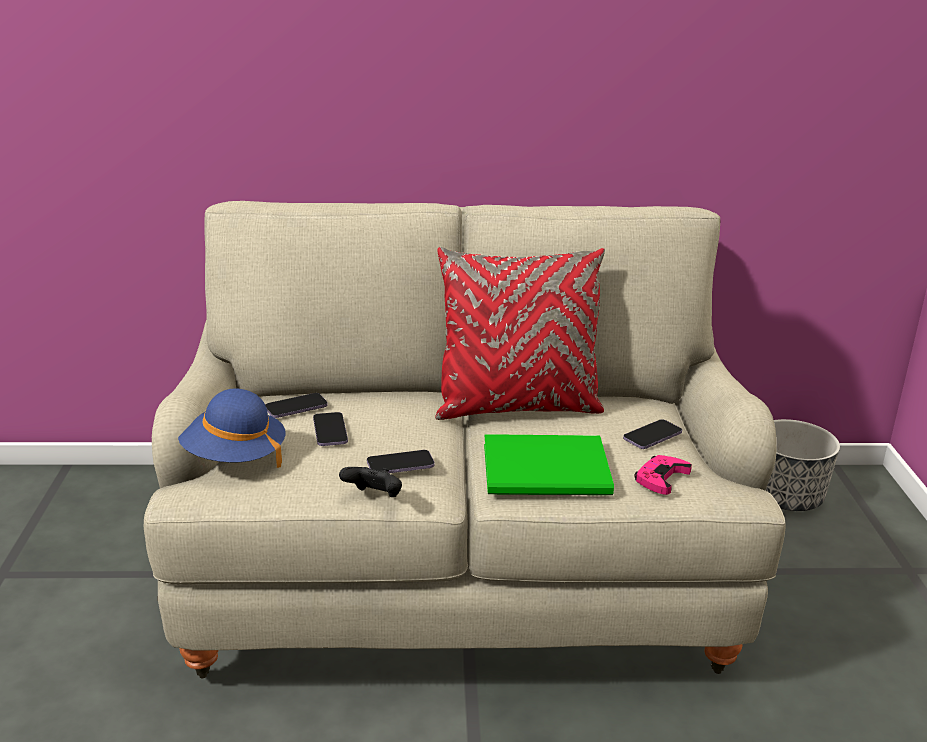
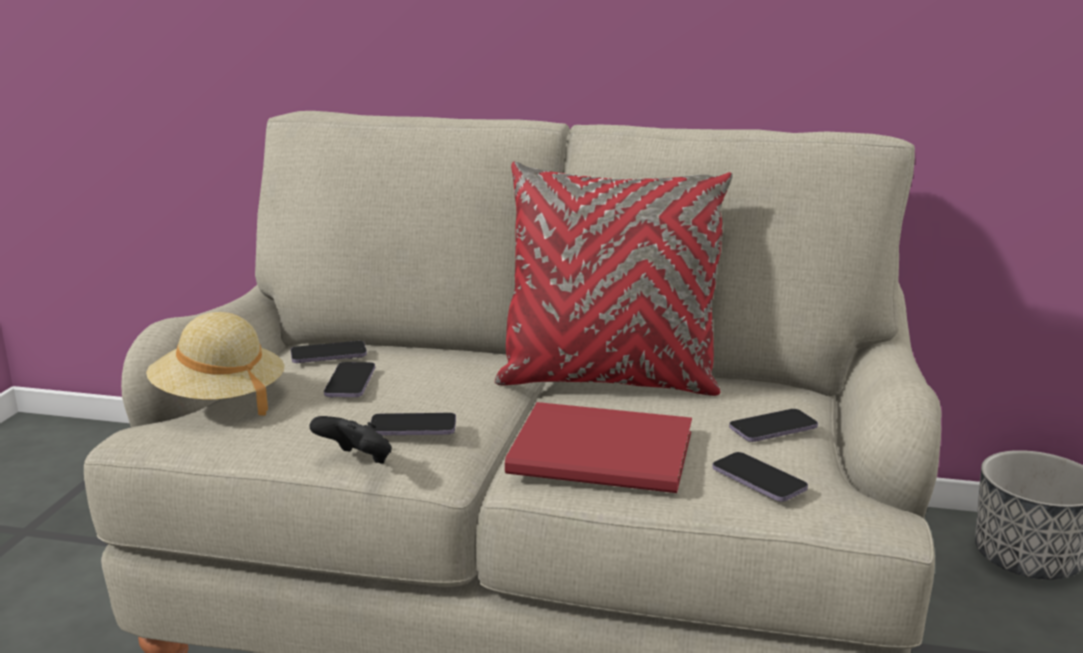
camera: 15 degrees right, 5 degrees down
(234, 457) = (219, 399): blue hat -> beige hat
(550, 471) = (606, 455): green book -> red book
(661, 478) = (758, 480): pink game controller -> phone

